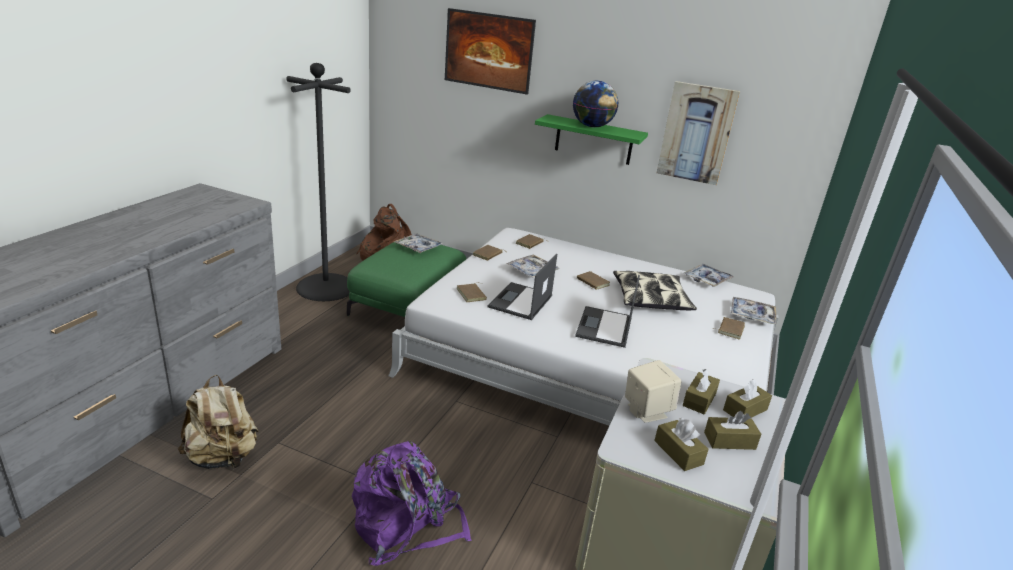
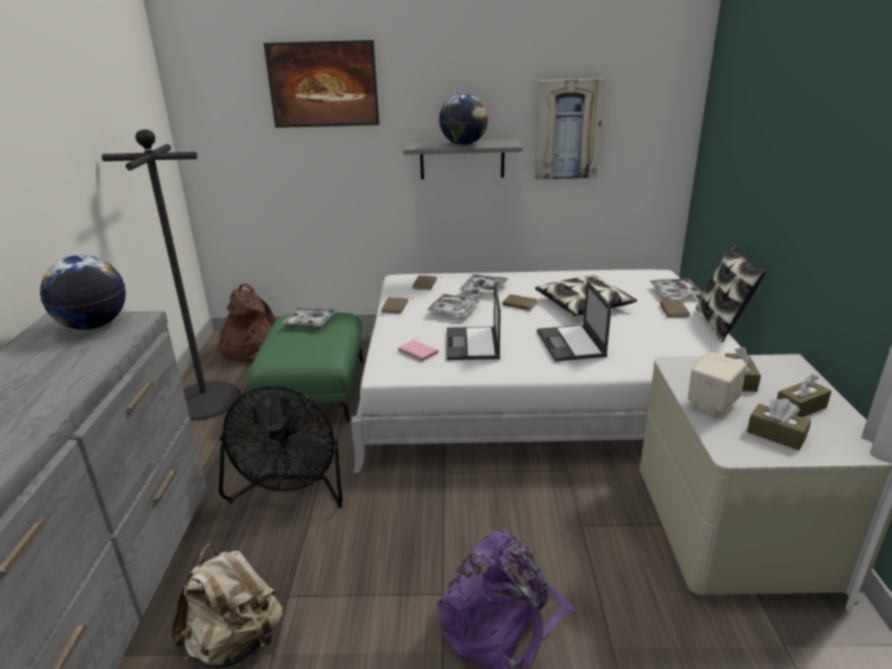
camera: 20 degrees left, 0 degrees up
(218, 199) = (94, 325): none -> globe
(334, 370) = (287, 488): none -> black fan
(472, 294) = (419, 352): brown book -> pink book
(593, 140) = (462, 159): green shelf -> grey shelf
(707, 279) = (610, 272): tray -> tray (484, 289)
(745, 410) = (781, 375): brown tissue box -> none
(766, 356) = (721, 324): none -> pillow

